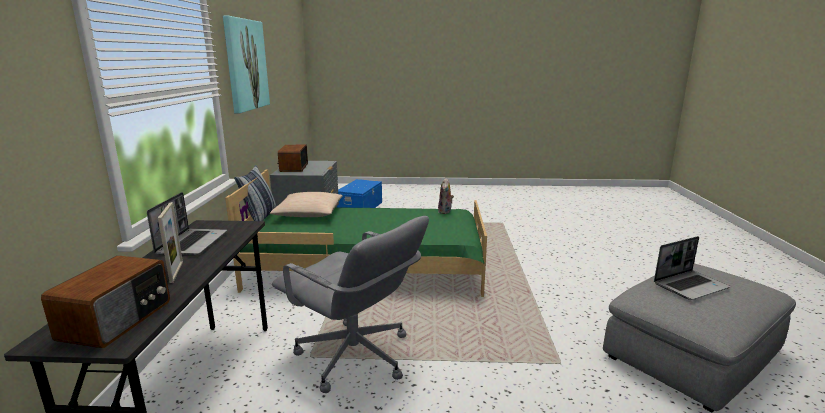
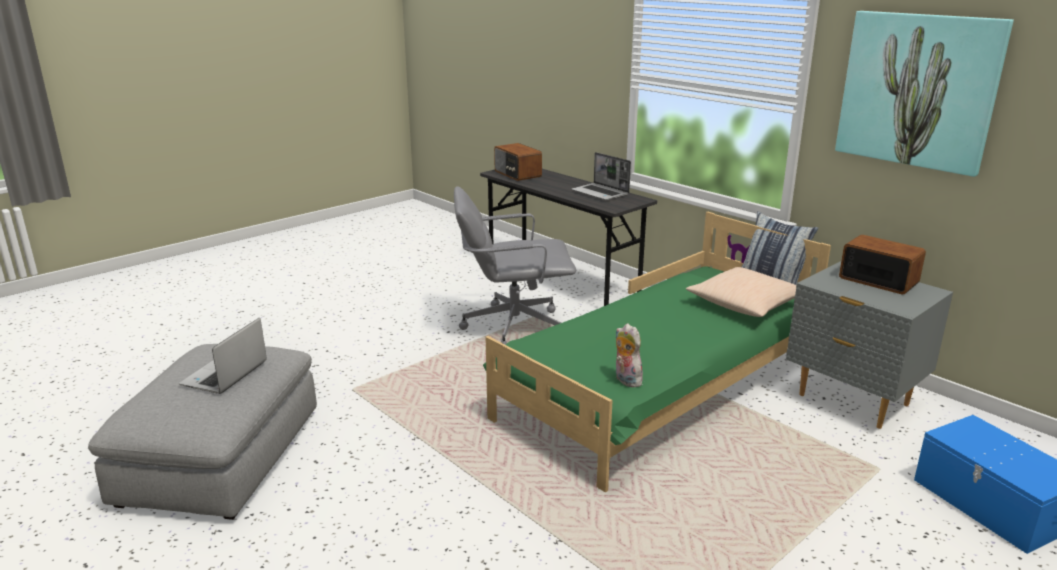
camera: 135 degrees right, 5 degrees up
(176, 272) = (555, 185): picture frame -> none

